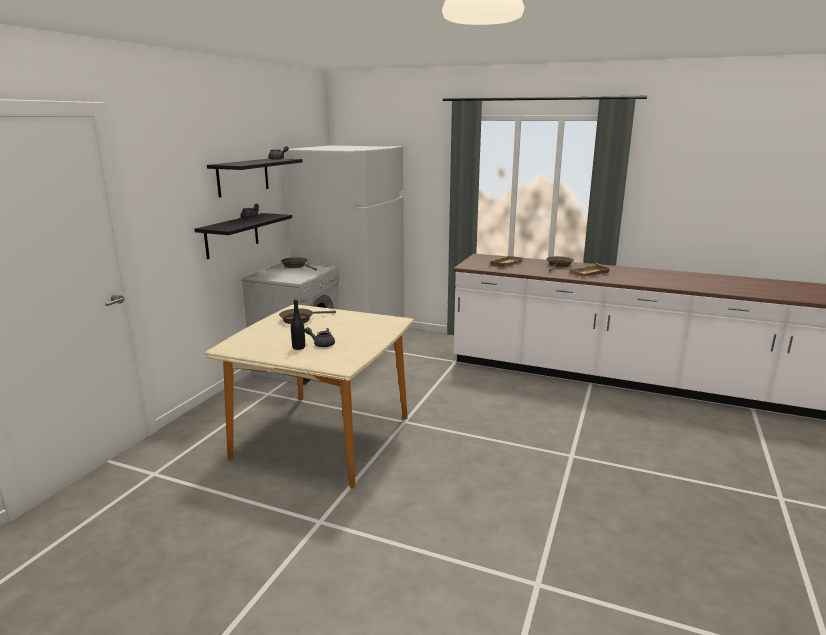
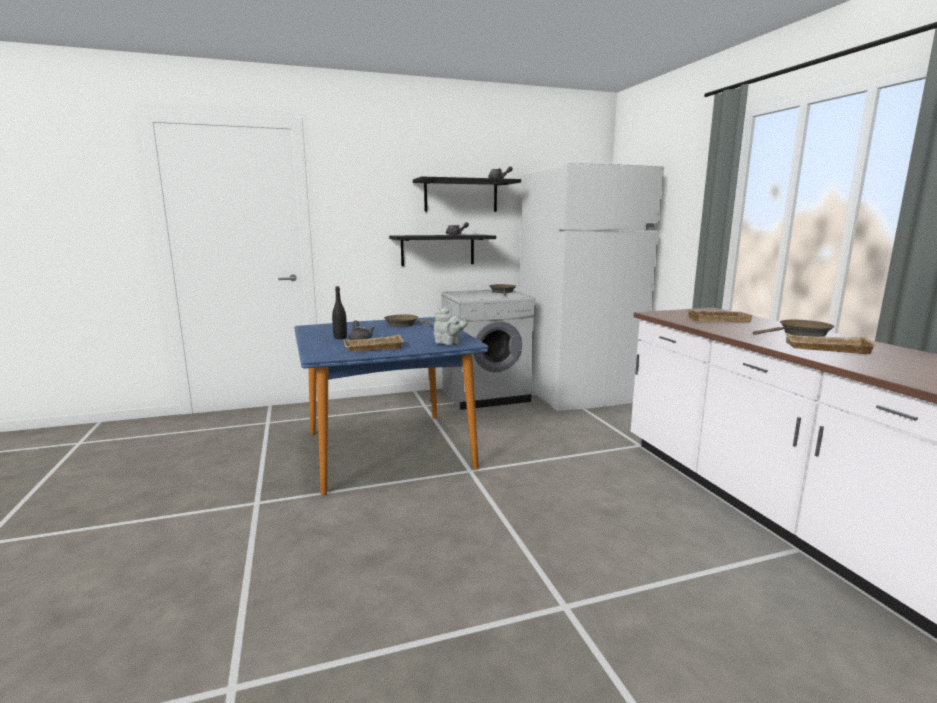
camera: 50 degrees right, 5 degrees down
(322, 438) = (387, 450): beige dining table -> blue dining table
(358, 346) = (373, 348): none -> beige tray
(388, 325) = (449, 343): none -> grey teapot

